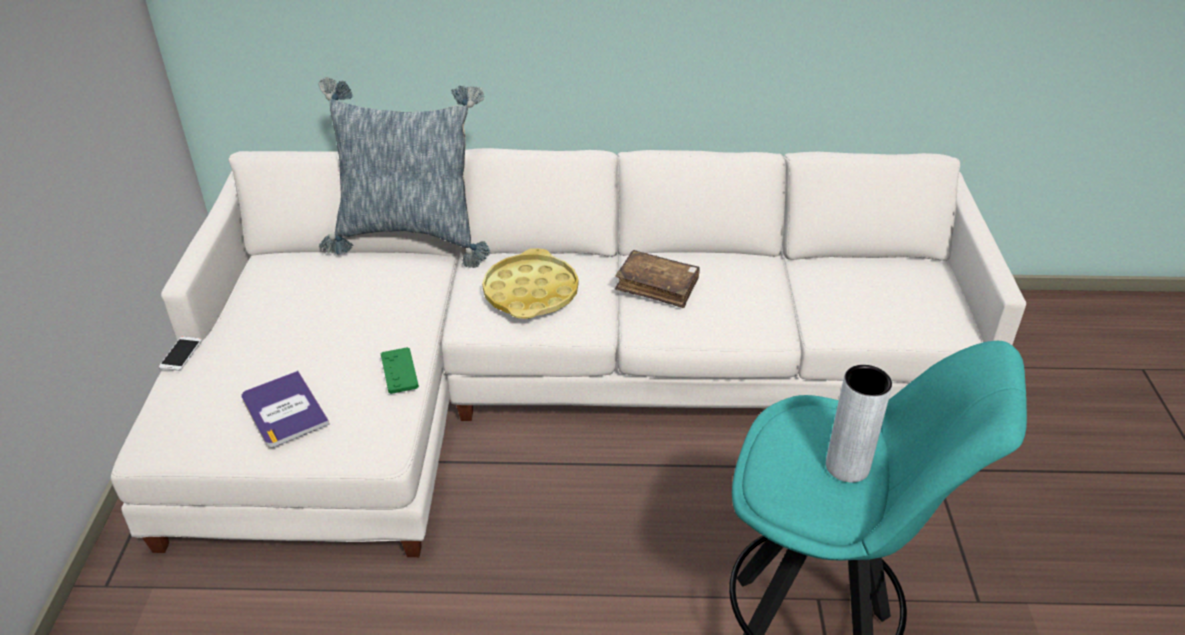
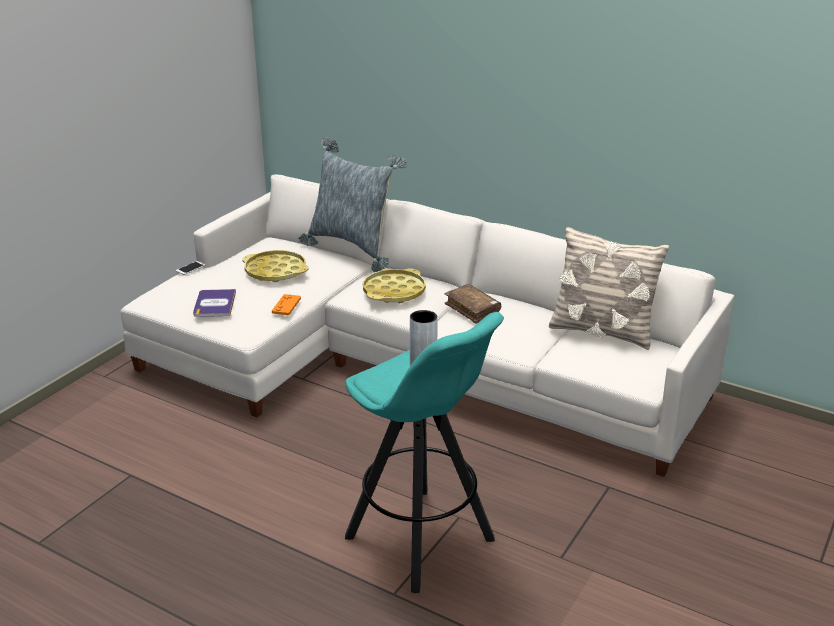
camera: 30 degrees right, 10 degrees down
(330, 316) = (275, 271): none -> yellow tray
(399, 371) = (286, 305): green game controller -> orange game controller
(835, 267) = (601, 332): none -> beige pillow

